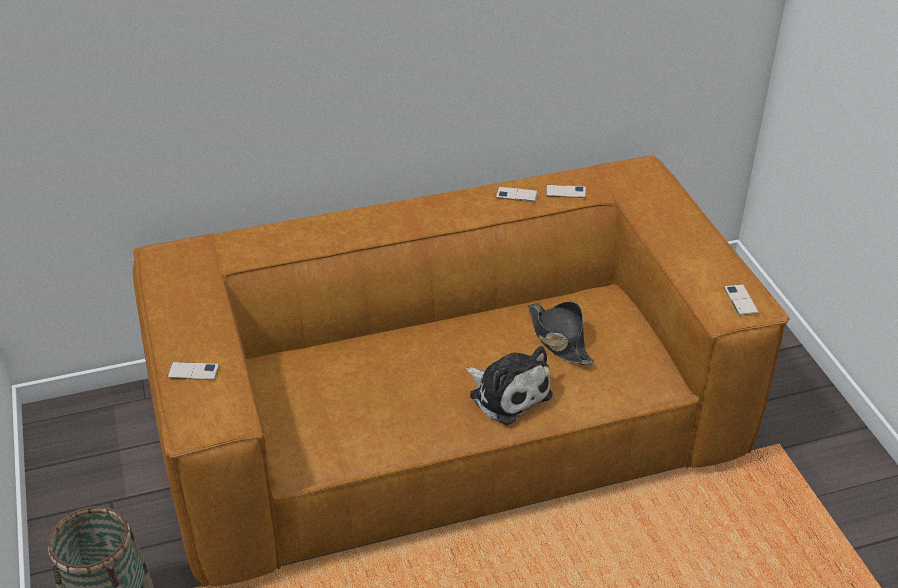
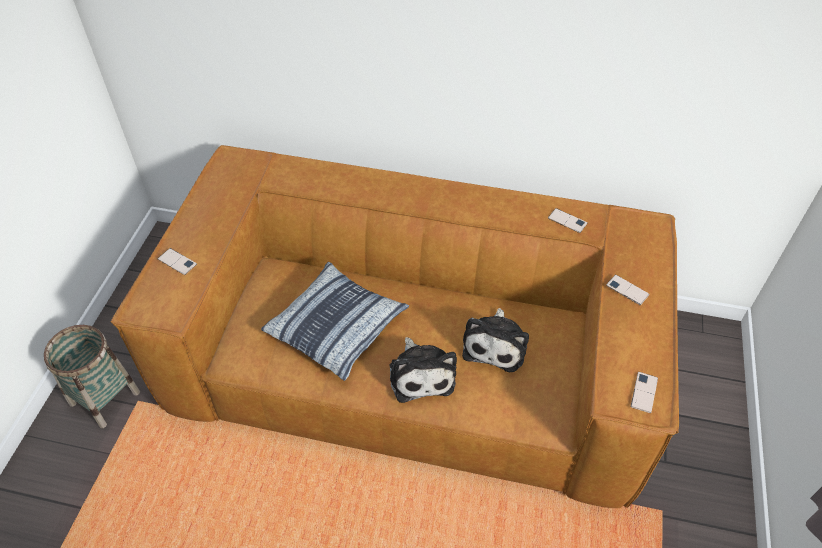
camera: 30 degrees right, 10 degrees up
(387, 387) = (337, 327): none -> pillow
(516, 195) = (524, 208): phone -> phone (627, 290)
(558, 339) = (495, 344): black hat -> plush toy

